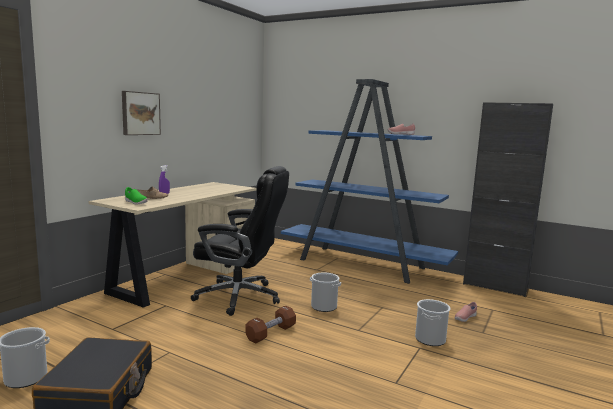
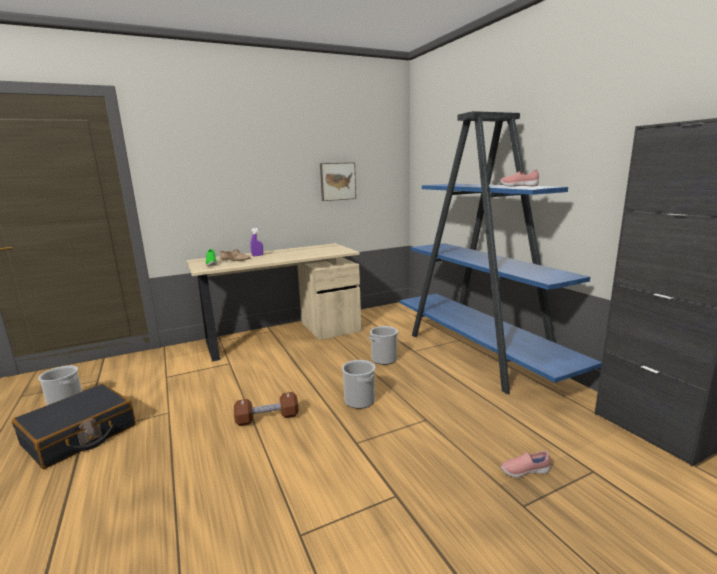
camera: 35 degrees right, 5 degrees up
(140, 113) = (239, 178): picture -> picture (337, 181)
(240, 297) = (297, 368): black office chair -> none
(430, 339) = (427, 487): bucket -> bucket (384, 359)

